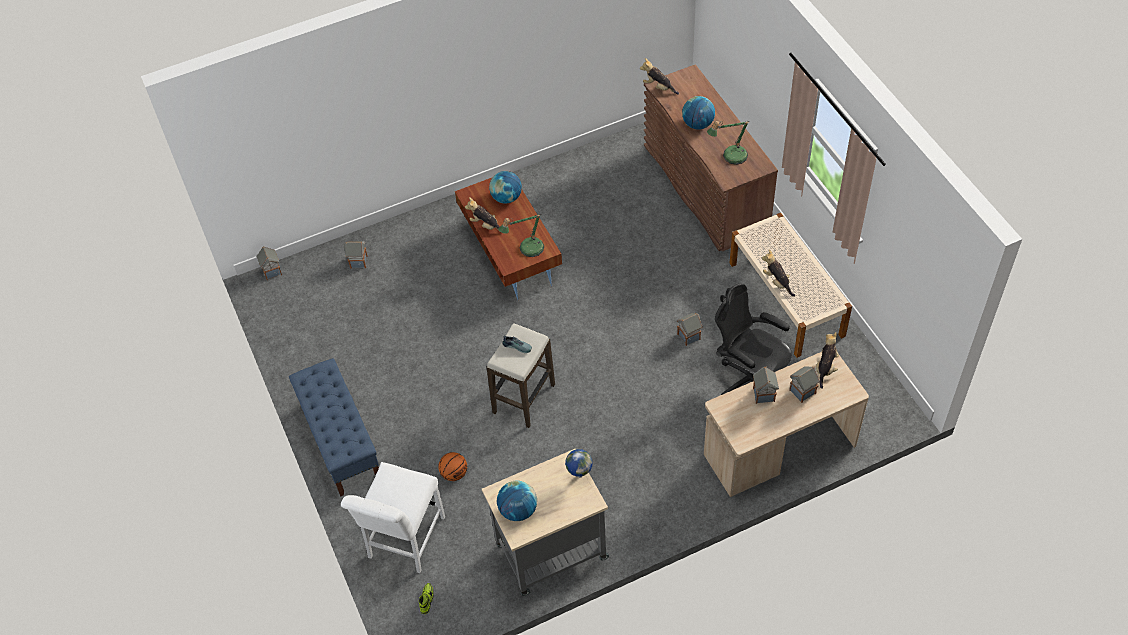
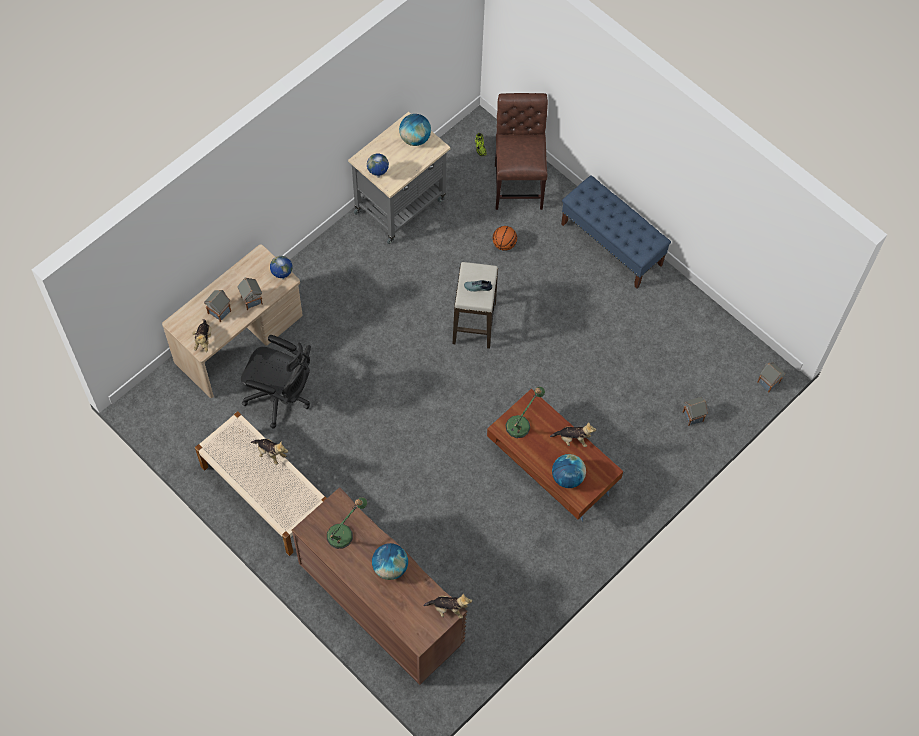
camera: 155 degrees right, 10 degrees up
(404, 541) = (518, 183): white chair -> brown chair
(689, 336) = (347, 426): toy house -> none
(723, 410) = (282, 278): none -> globe

